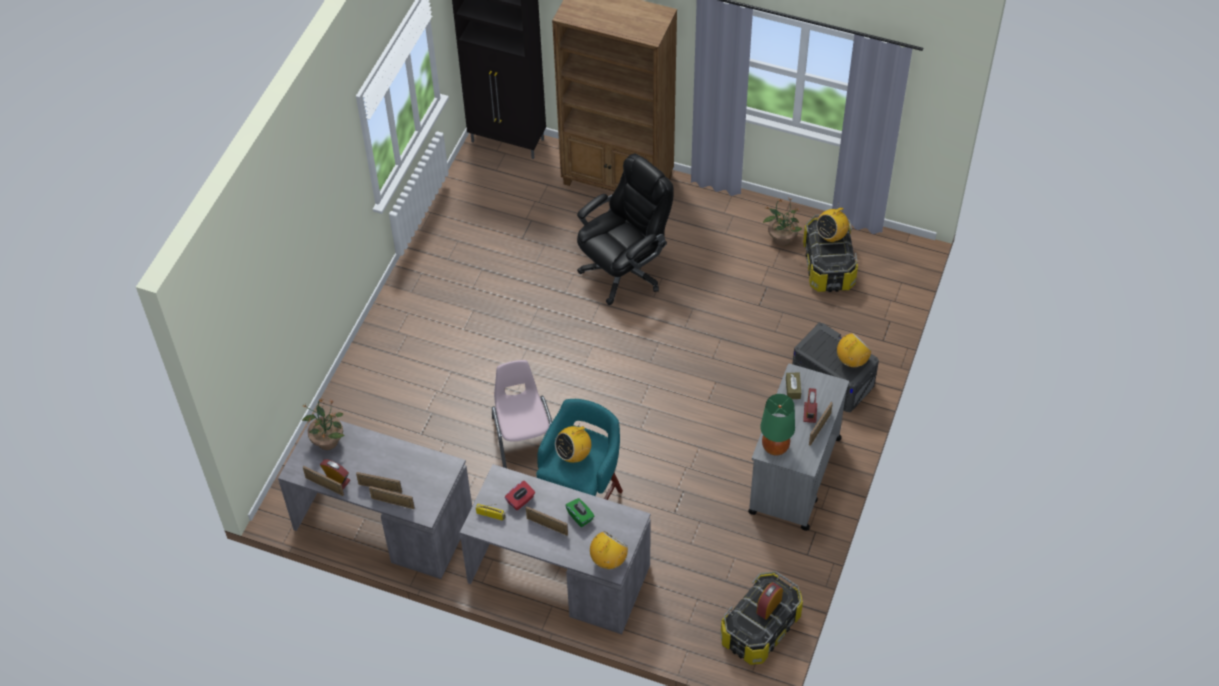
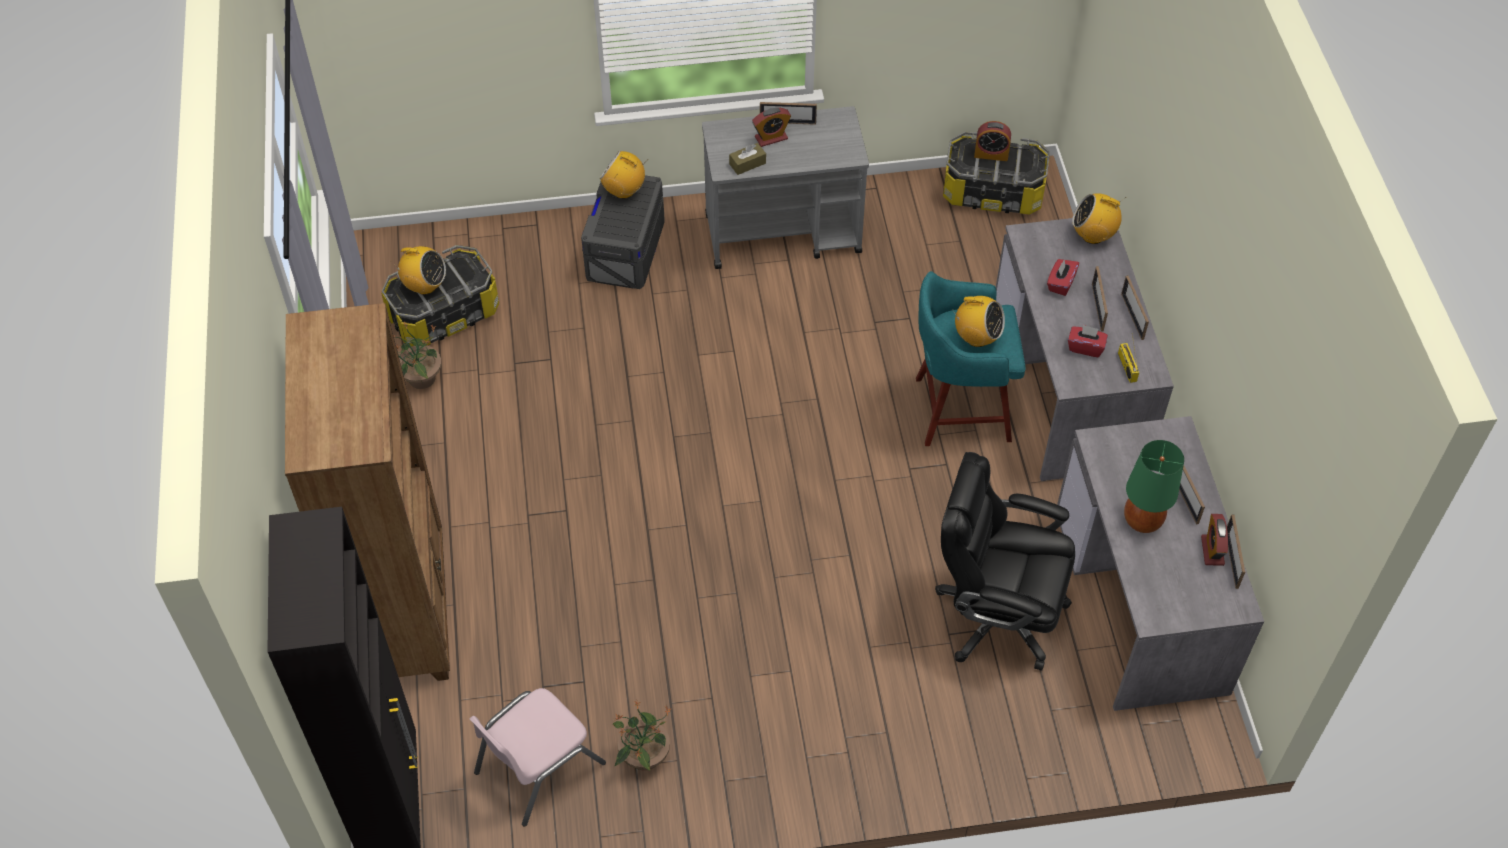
camera: 120 degrees left, 0 degrees up
(327, 440) = (1167, 595): potted plant -> potted plant (644, 757)
(393, 503) = (1192, 472): picture frame -> picture frame (1132, 316)
(523, 437) = (913, 512): pink chair -> pink chair (538, 767)
(580, 516) = (1060, 283): green tissue box -> red tissue box
(624, 270) = (573, 527): black office chair -> black office chair (996, 614)
(775, 447) = (840, 150): green table lamp -> green table lamp (1143, 521)

